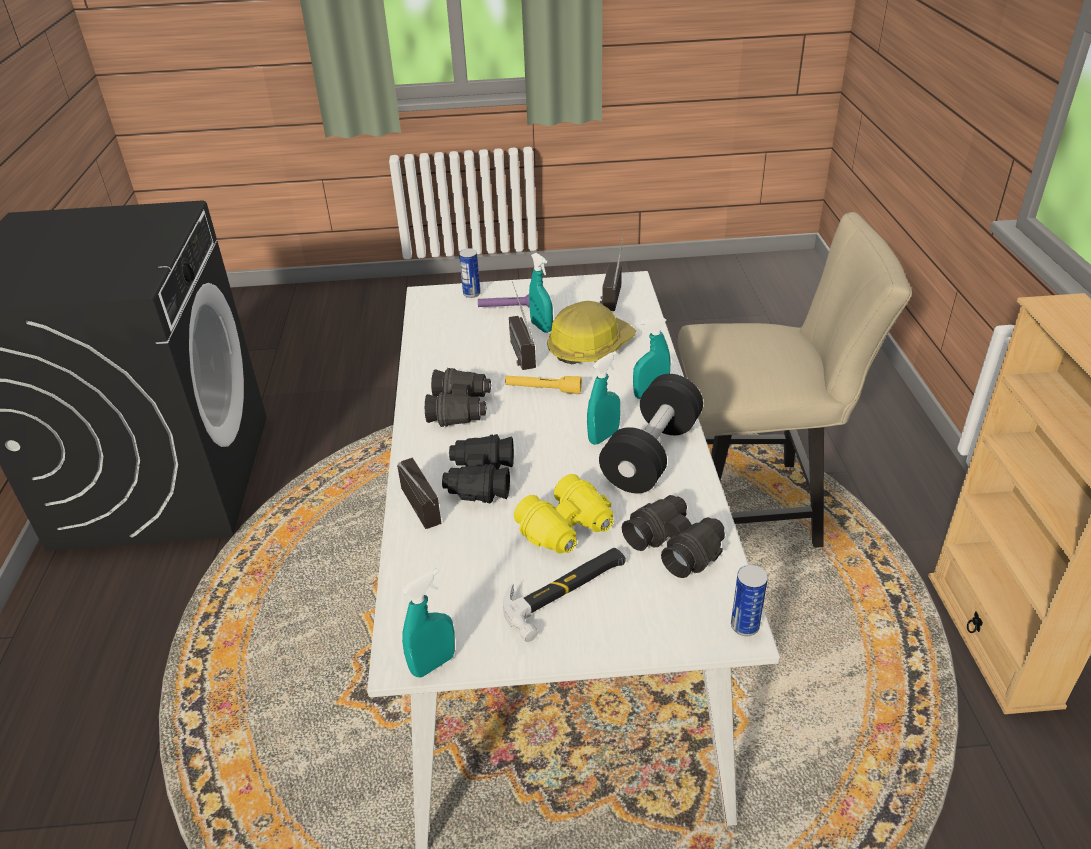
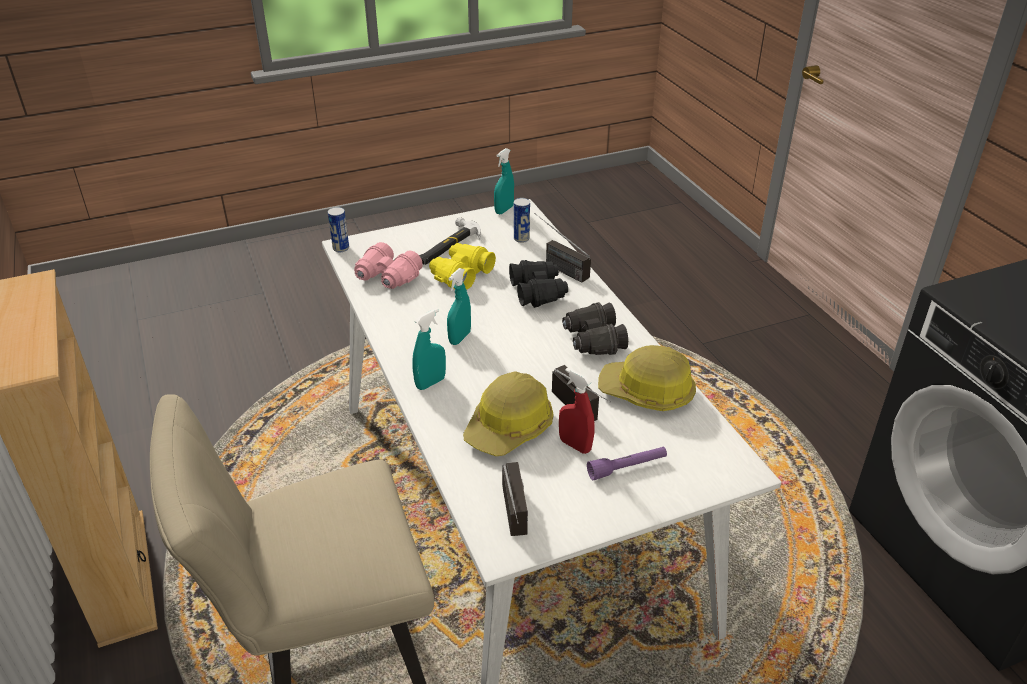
camera: 160 degrees right, 0 degrees up
(449, 354) = (647, 392): none -> hard hat
(471, 294) = (691, 483): can -> can (521, 239)
(541, 327) = (575, 445): turquoise spray bottle -> red spray bottle
(543, 390) = (531, 370): yellow flashlight -> none
(651, 455) = (416, 330): black dumbbell -> none
(675, 545) = (387, 278): black binoculars -> pink binoculars

